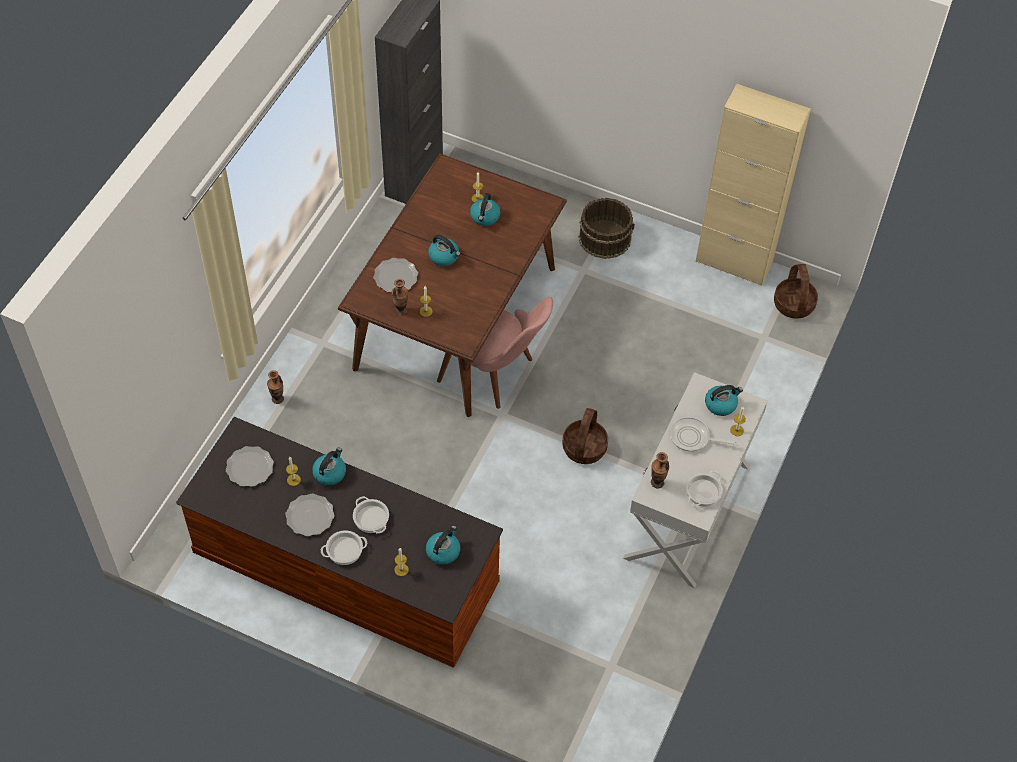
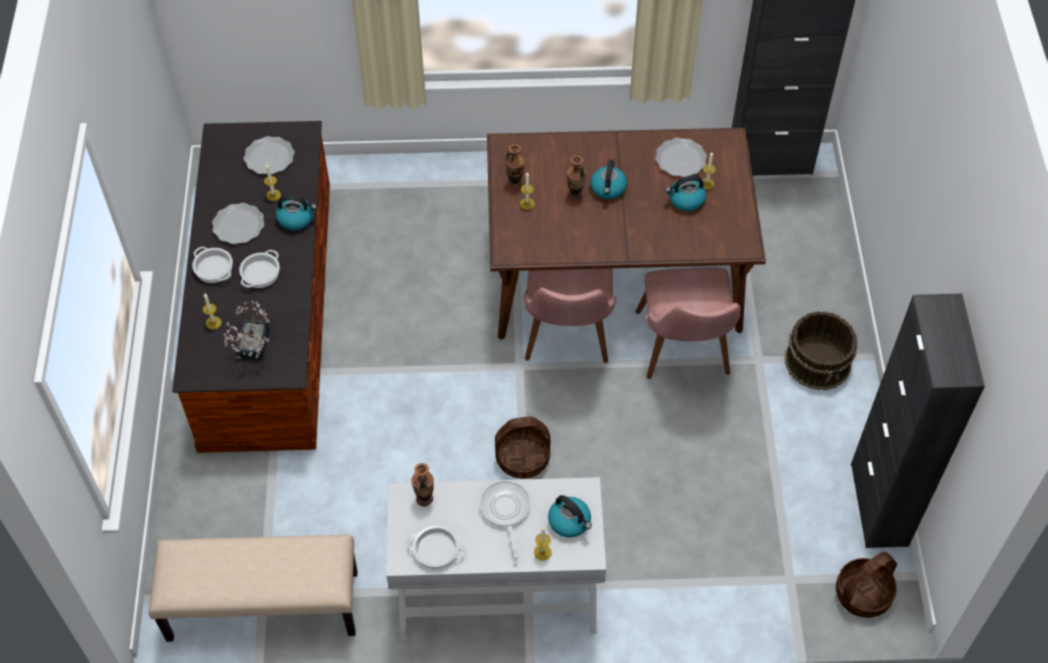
camera: 65 degrees right, 0 degrees up
(277, 399) = (426, 178): vase -> vase (575, 194)
(395, 277) = (554, 161): plate -> plate (680, 159)
(443, 551) = (252, 348): kettle -> potted plant
(553, 309) = (685, 354): none -> pink chair
(621, 670) = (262, 607): none -> beige bench
(733, 262) = (879, 504): beige cabinet -> black cabinet

